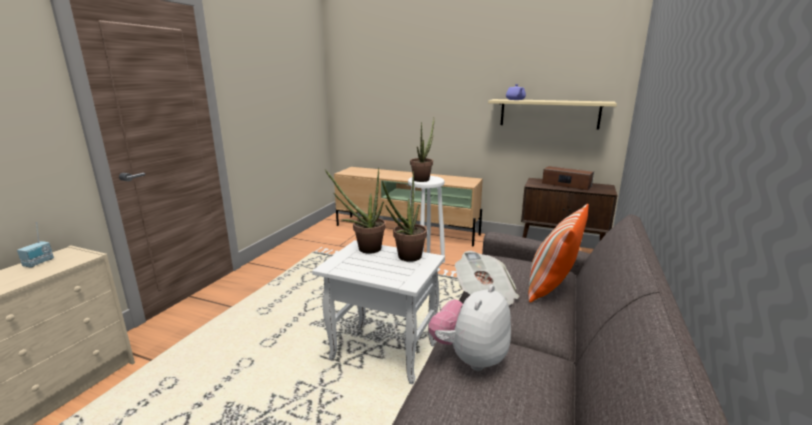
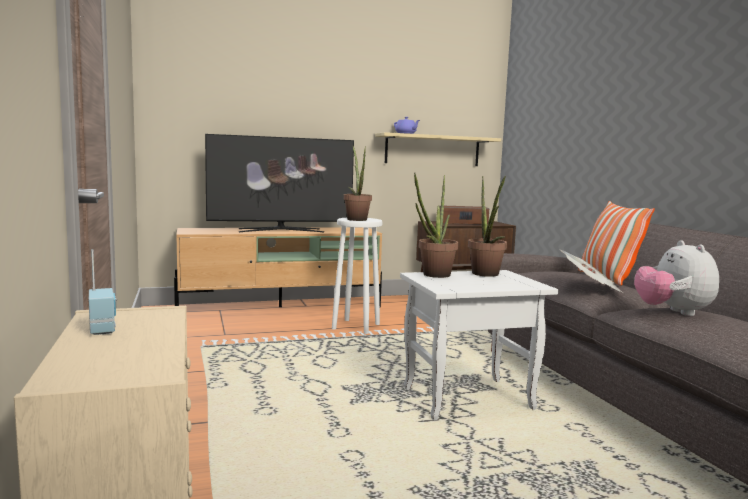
camera: 40 degrees left, 10 degrees down
(405, 176) = (280, 230): none -> television

